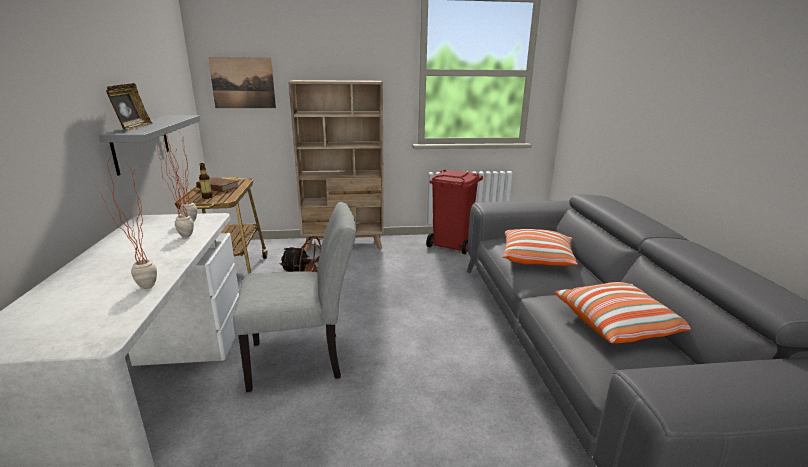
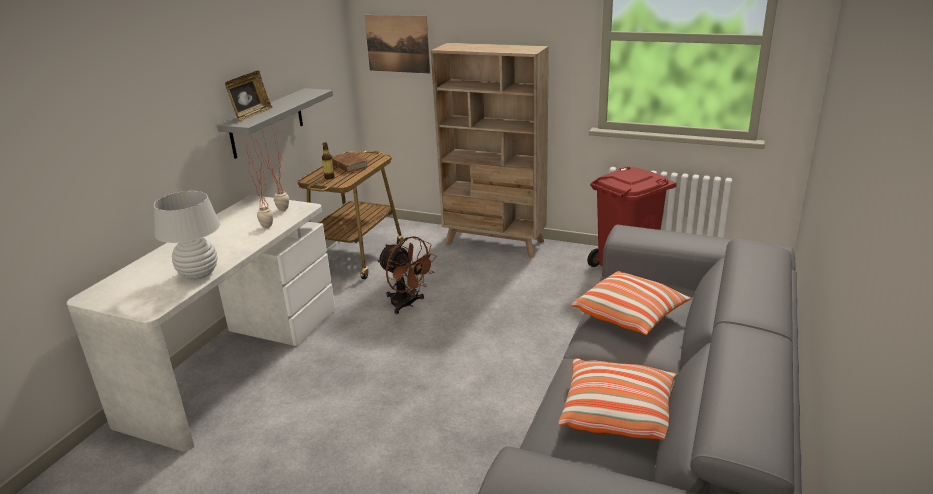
camera: 30 degrees right, 5 degrees up
(141, 290) = (199, 274): potted plant -> white table lamp
(304, 359) = (359, 364): grey chair -> none

